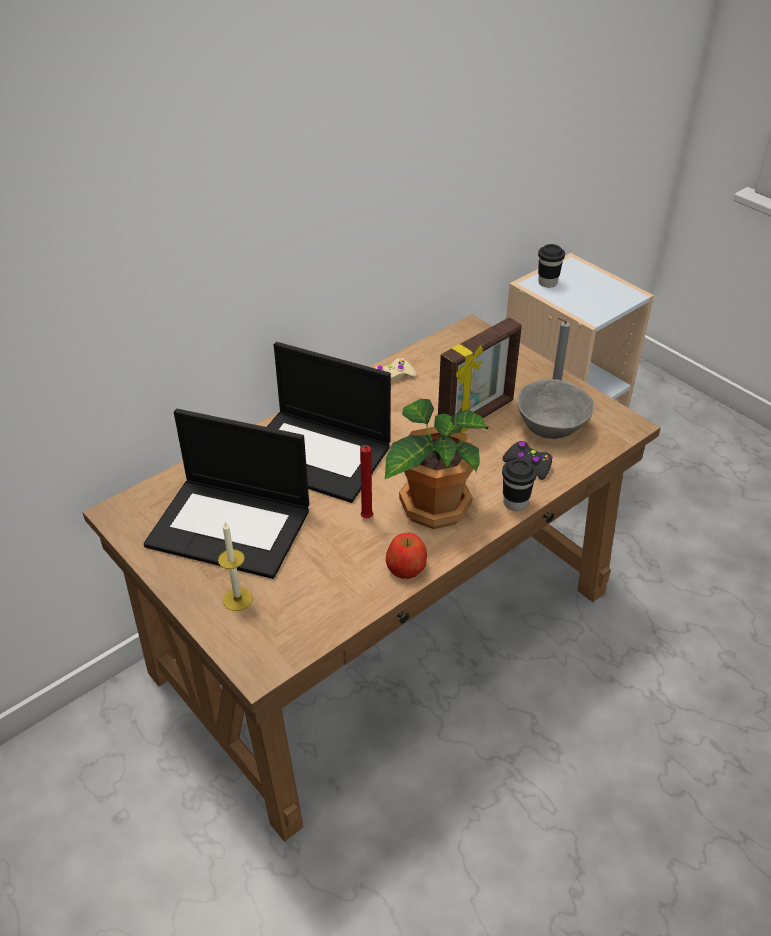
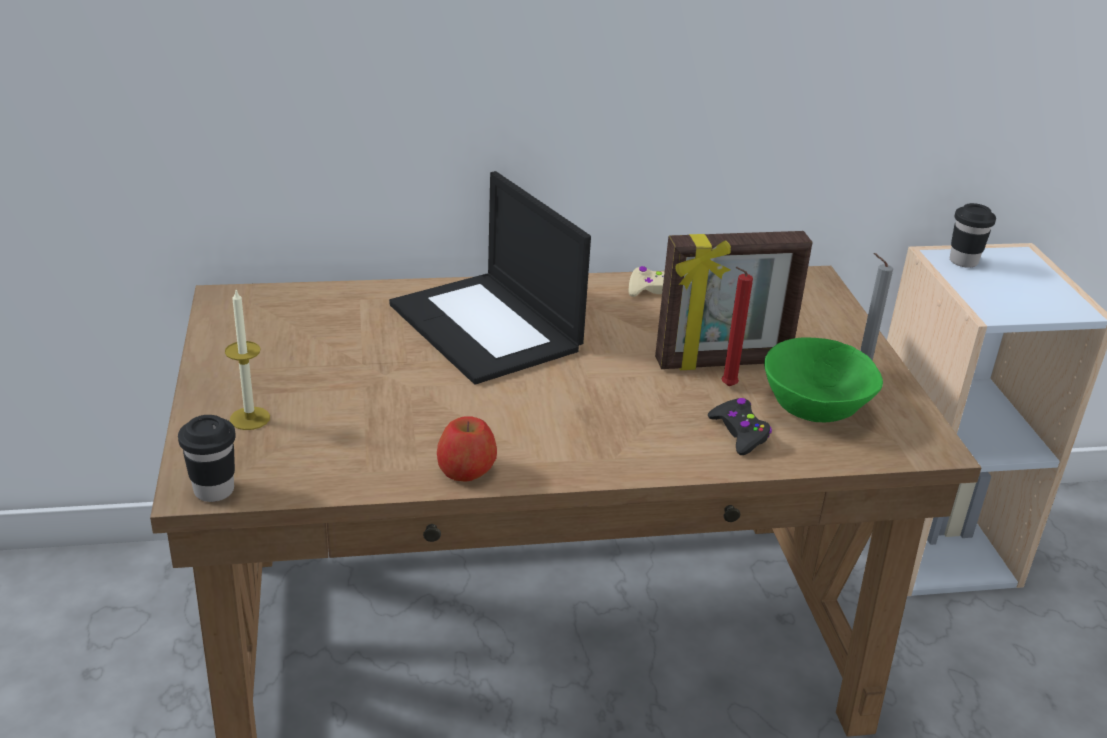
camera: 30 degrees right, 10 degrees down
(231, 526) = (320, 354): laptop -> none
(365, 519) = (473, 405): red candle -> red candle (726, 387)
(432, 506) = (565, 425): potted plant -> none
(515, 503) = (677, 464): black cup -> black cup (214, 490)
(551, 428) = (813, 409): grey bowl -> green bowl

